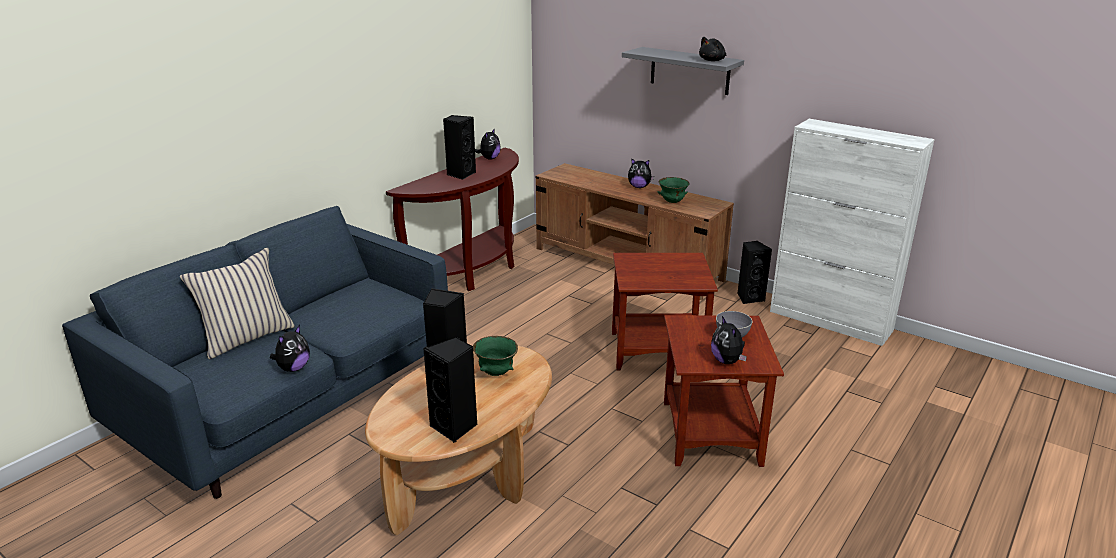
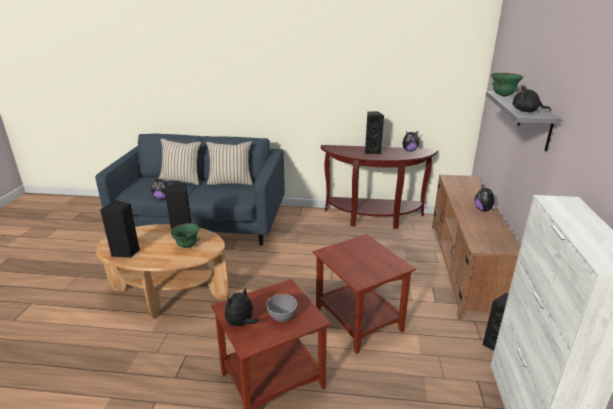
camera: 60 degrees right, 0 degrees up
(327, 299) = (230, 182): none -> beige pillow
(672, 202) = (477, 229): green bowl -> green bowl (502, 96)

